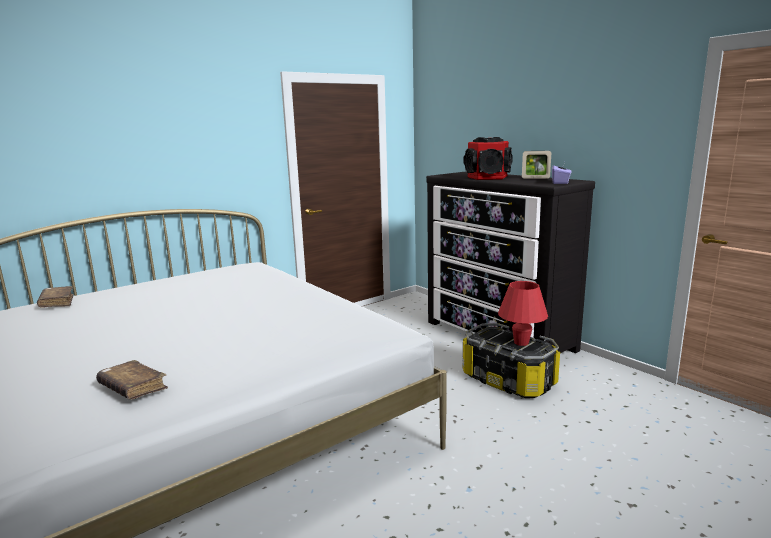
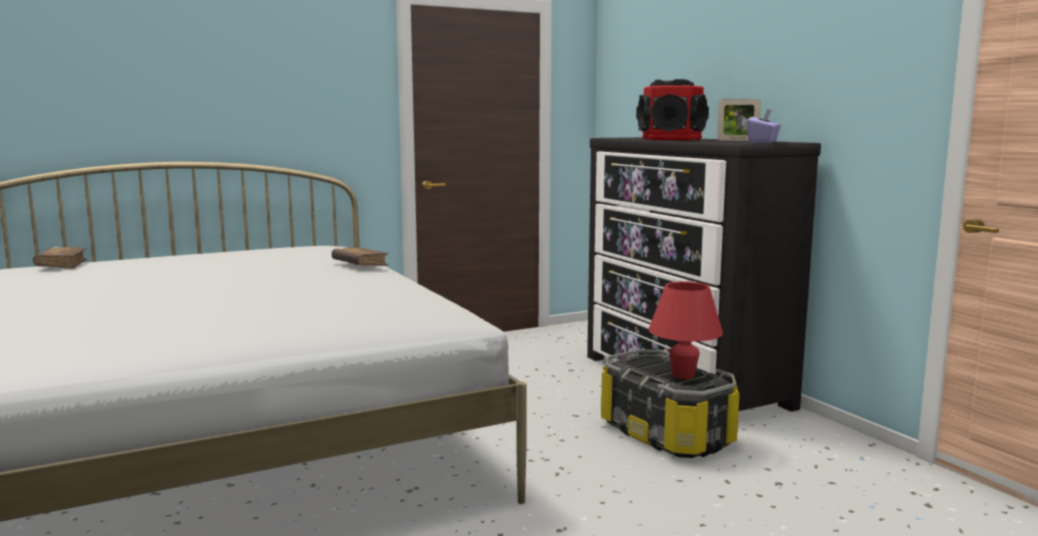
camera: 10 degrees right, 5 degrees down
(133, 388) = (76, 339): brown book -> brown book (360, 265)

